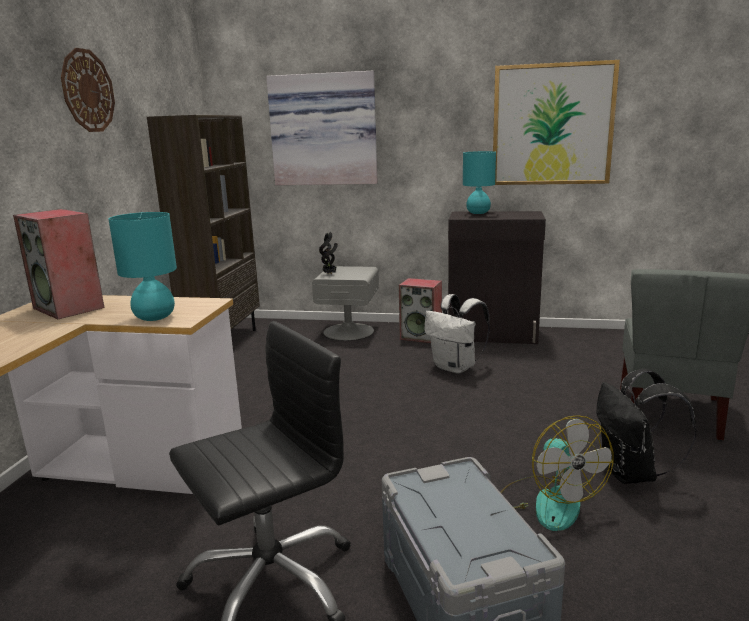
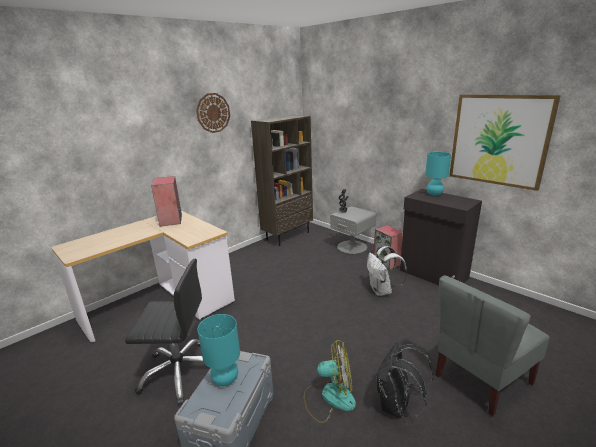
camera: 35 degrees right, 5 degrees up
(154, 317) = (185, 236): turquoise table lamp -> turquoise table lamp (225, 379)
(324, 130) = (355, 126): picture -> none
(548, 501) = (329, 397): fan -> fan turned 105 degrees counterclockwise

